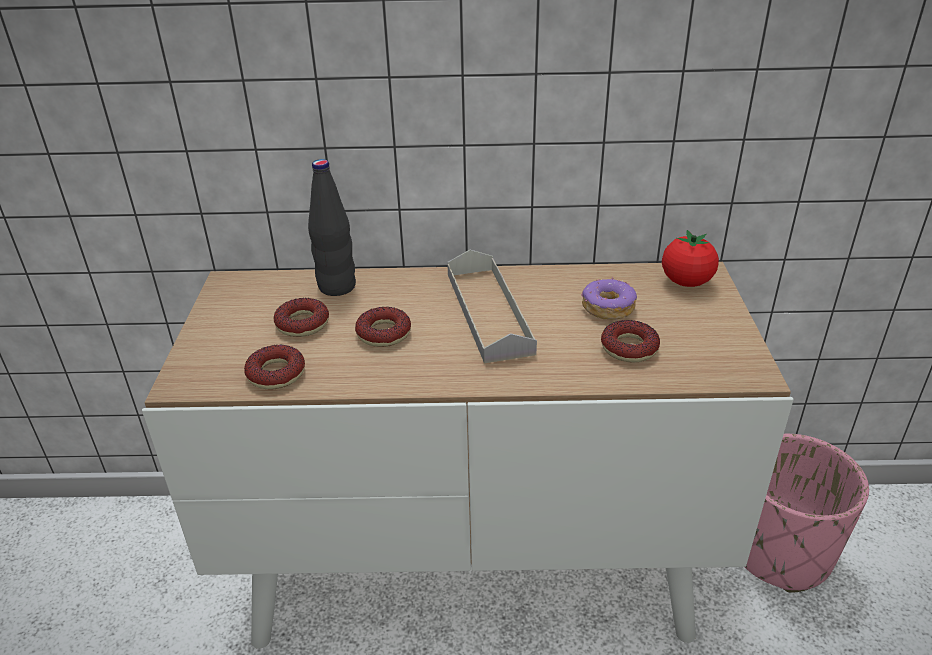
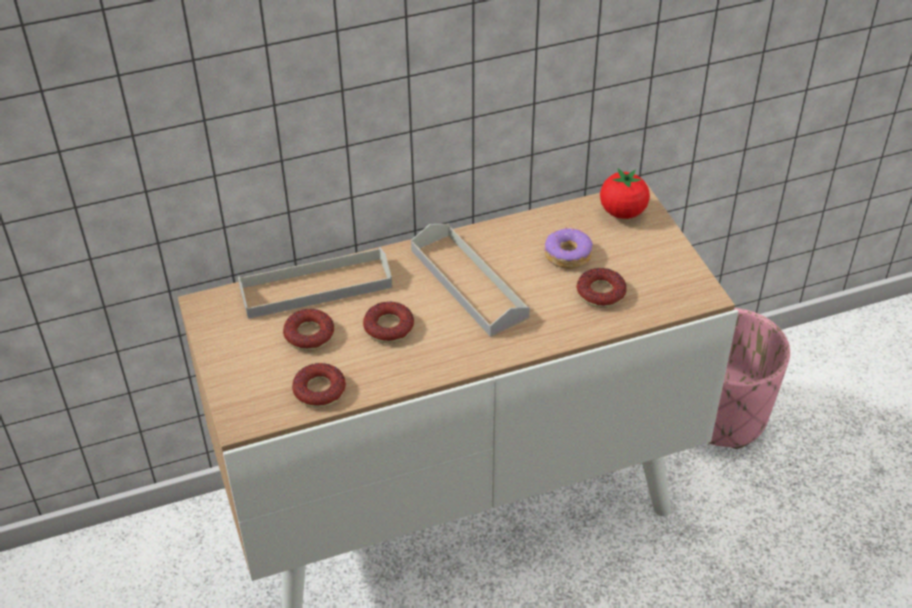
camera: 20 degrees left, 10 degrees up
(337, 287) = (316, 287): black bottle -> grey tray

